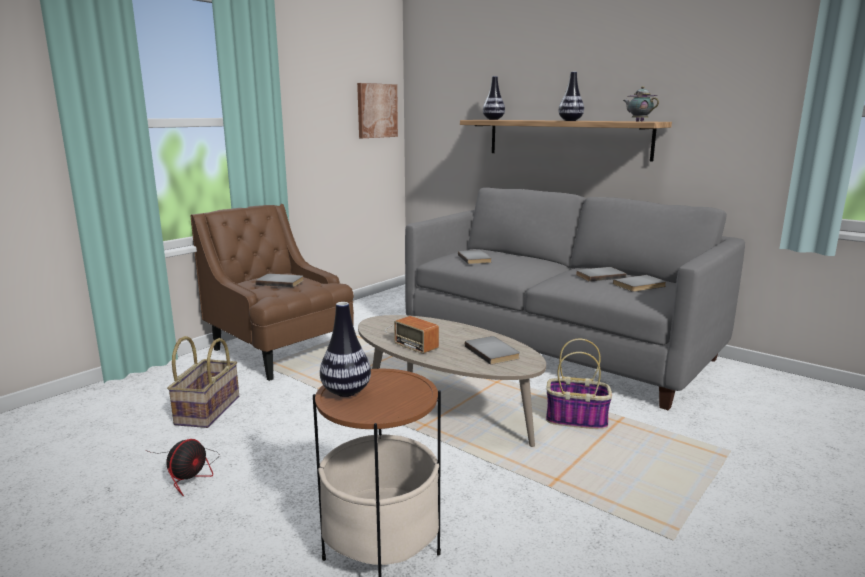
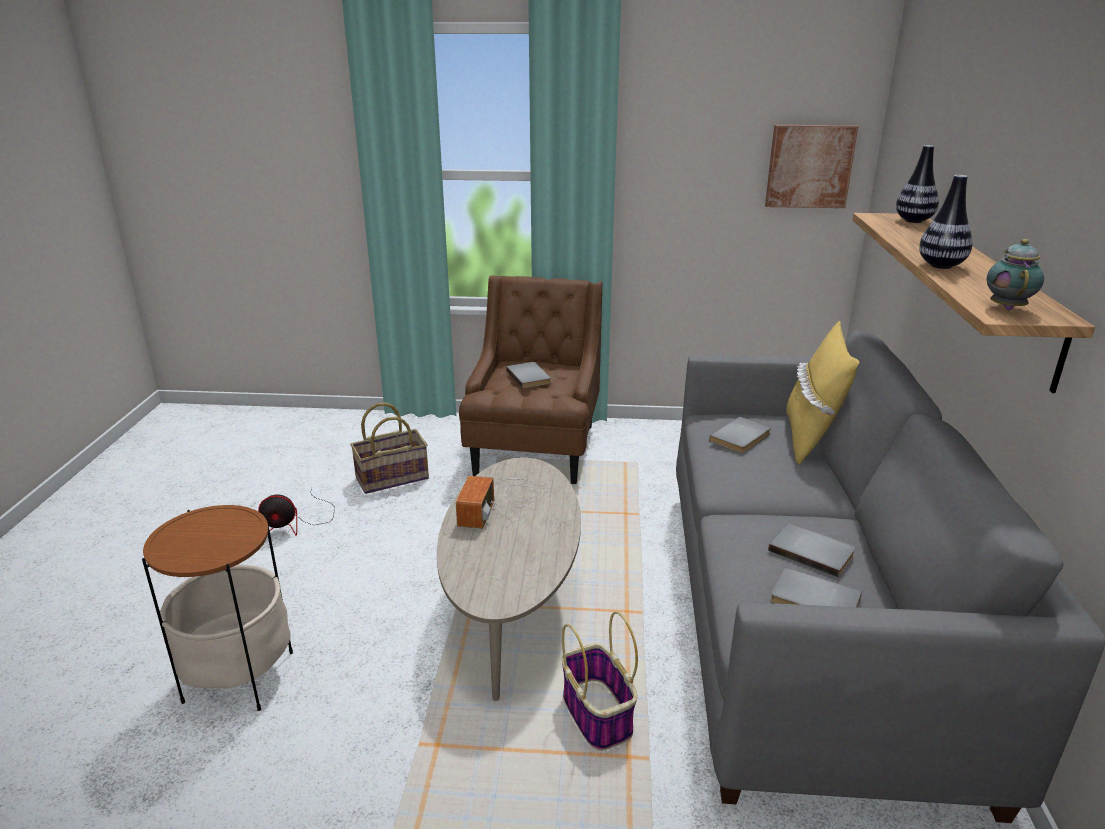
camera: 55 degrees right, 10 degrees up
(346, 392) = (198, 522): vase -> none
(493, 352) = (510, 567): grey book -> none
(496, 251) = (810, 438): none -> yellow pillow

